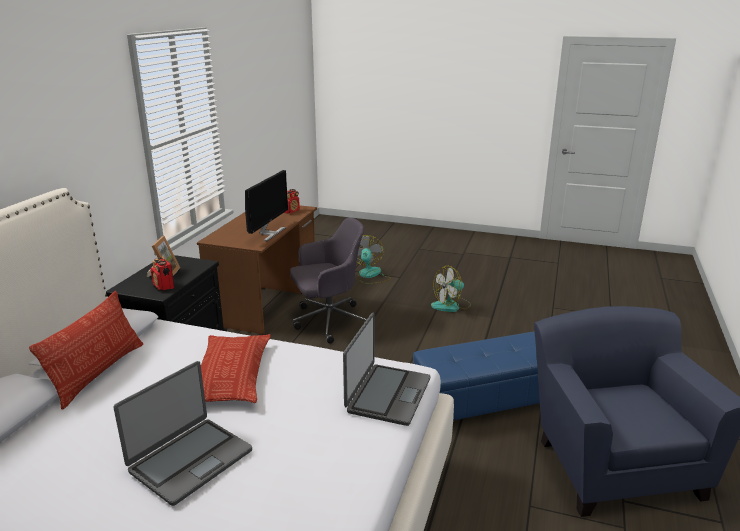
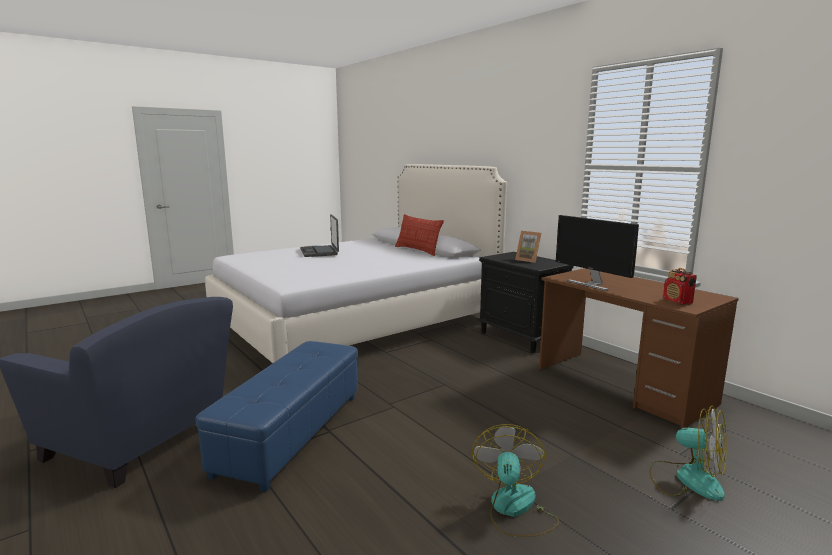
camera: 125 degrees right, 10 degrees down
(164, 286) = (503, 258): radio -> none
(231, 375) = (370, 262): pillow -> none
(328, 321) = (541, 403): grey office chair -> none
(387, 395) = (284, 277): laptop -> none

